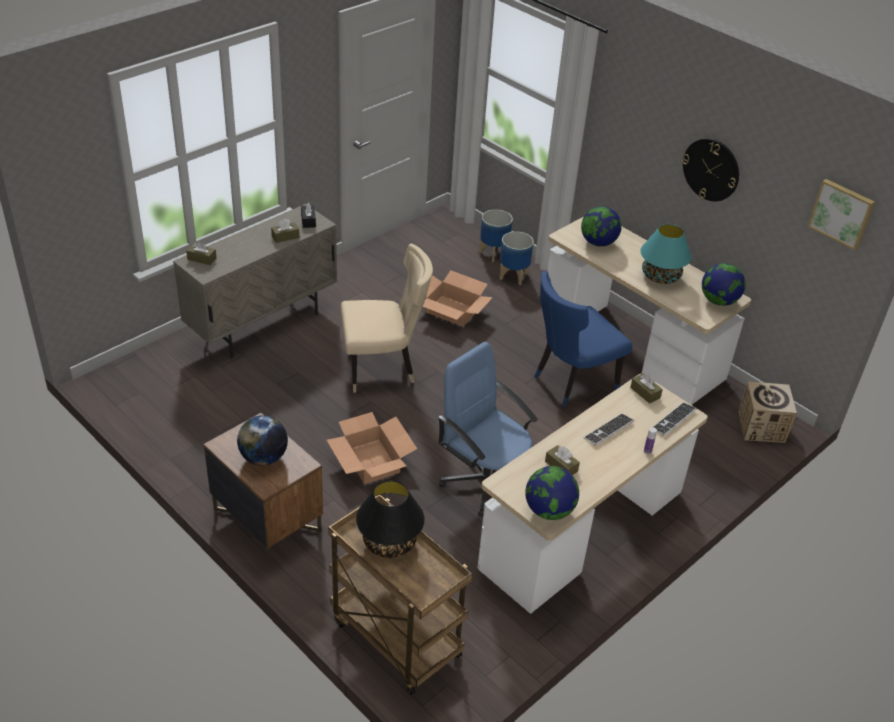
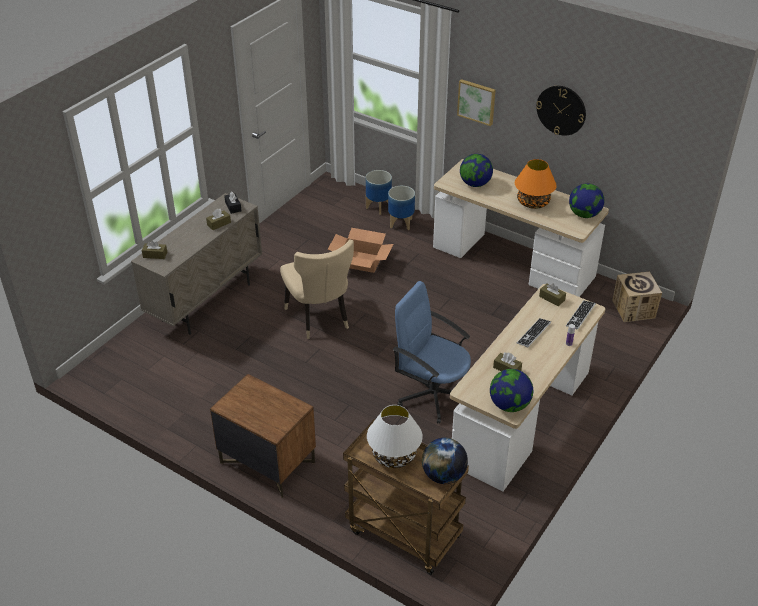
camera: 10 degrees left, 0 degrees up
(263, 458) = (264, 410): globe -> globe (443, 475)
(371, 461) = (336, 397): cardboard box -> none
(383, 368) = (320, 319): beige chair -> beige chair turned 90 degrees clockwise
(389, 543) = (394, 456): black table lamp -> white table lamp
(571, 382) = (475, 302): blue chair -> none
(661, 276) = (533, 202): turquoise table lamp -> orange table lamp
(842, 213) = (675, 129): picture -> picture (477, 101)

